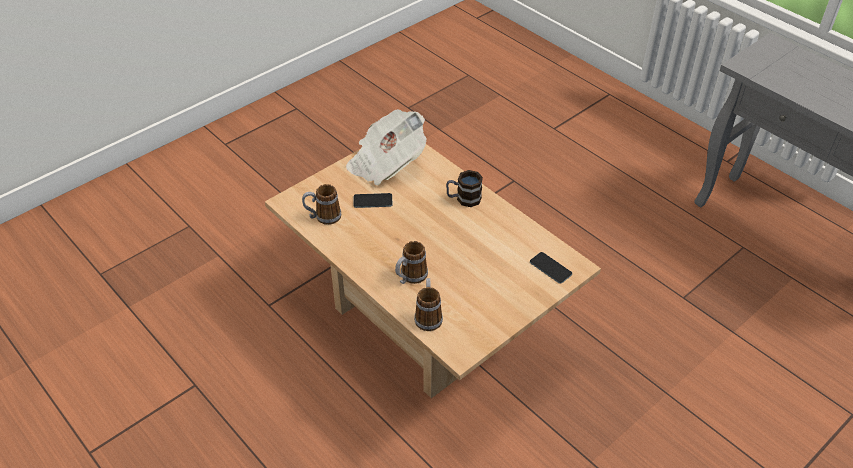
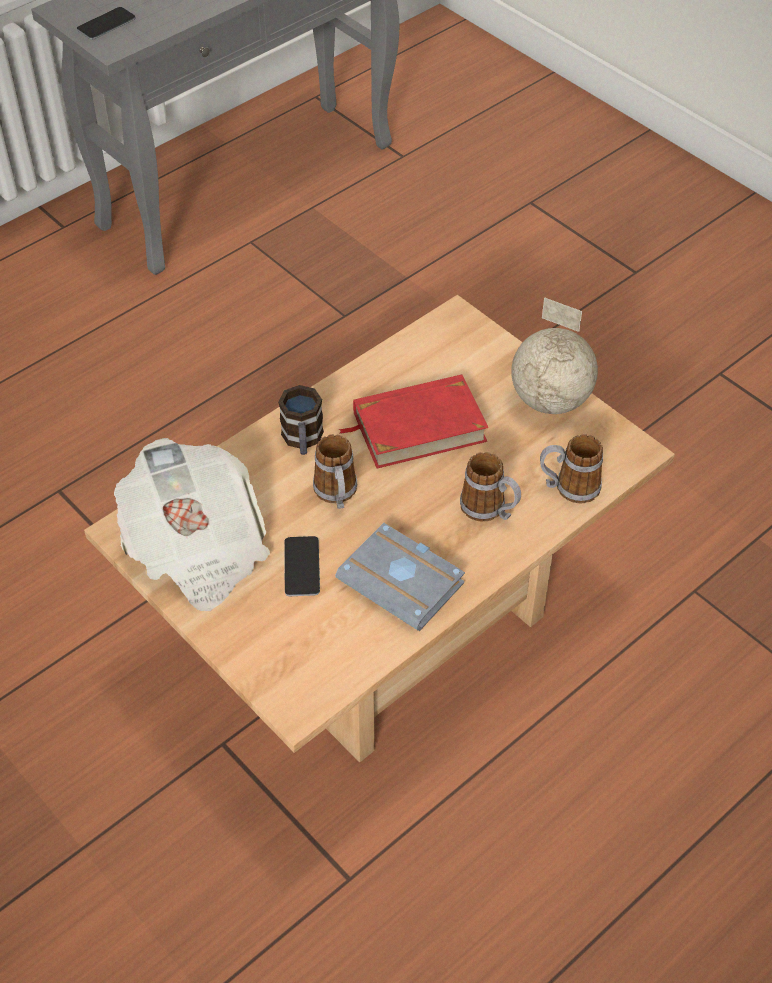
camera: 90 degrees left, 5 degrees up
(323, 217) = (343, 641): mug -> mug (337, 495)
(360, 240) = (404, 581): none -> grey book
(477, 247) = (418, 426): none -> red book
(504, 311) = (550, 400): none -> globe
(550, 268) = (460, 345): phone -> phone (106, 24)

